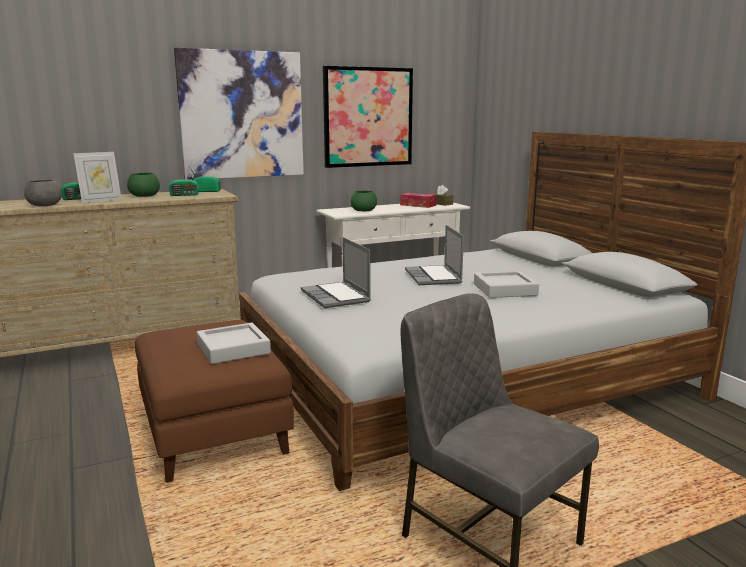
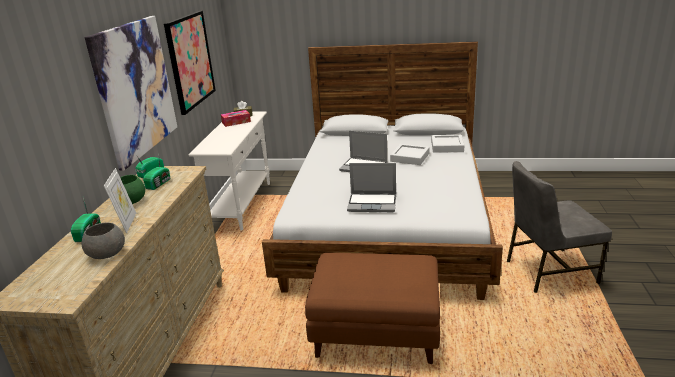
camera: 55 degrees left, 10 degrees up
(233, 349) = (395, 264): grey tray -> grey tray (447, 146)
(364, 210) = (225, 140): green bowl -> none

